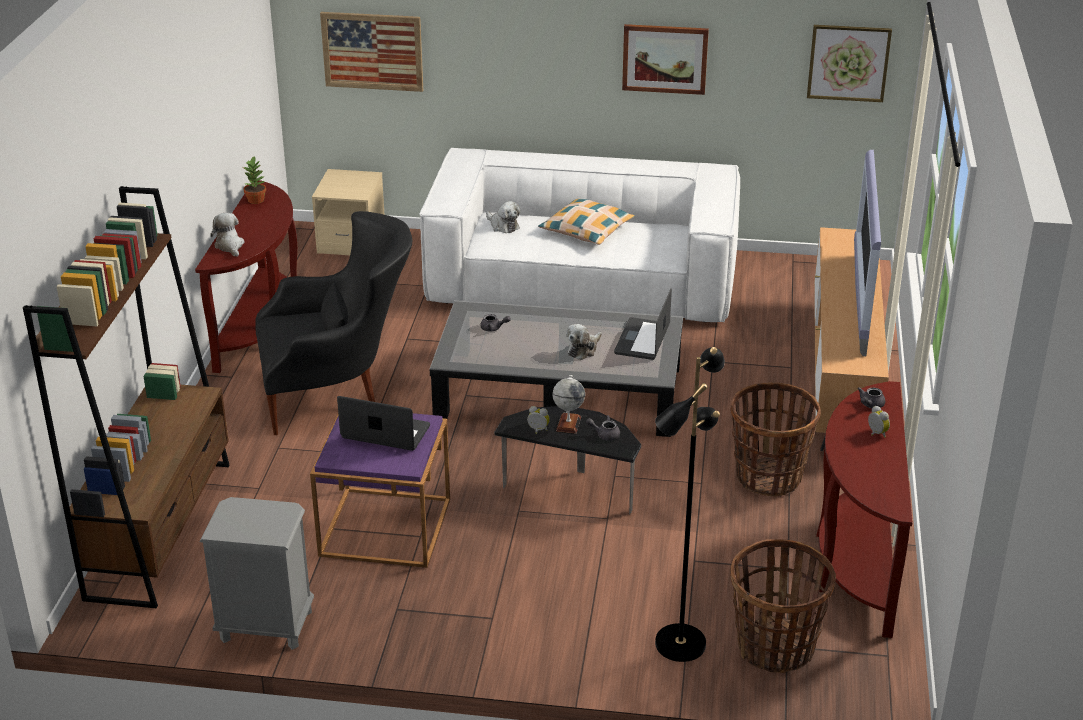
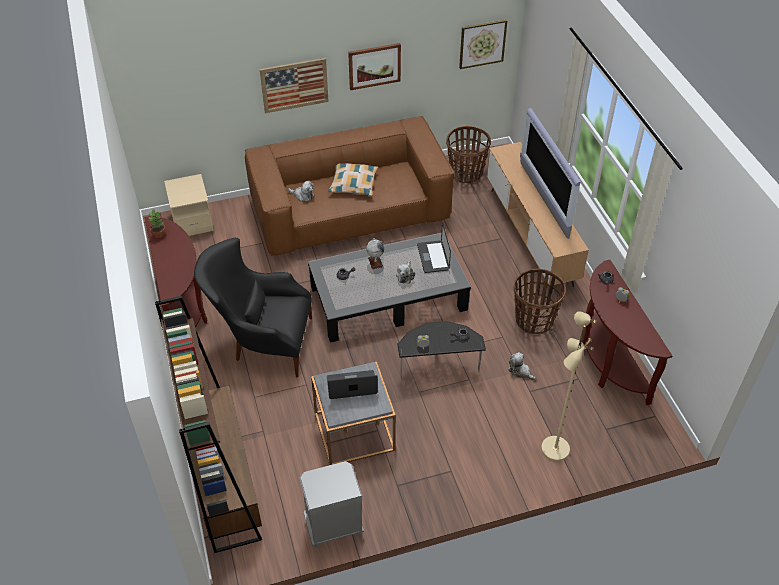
camera: 25 degrees left, 15 degrees up
(230, 246) = (170, 278): plush toy -> plush toy (520, 371)
(338, 392) = (262, 342): black armchair -> black armchair turned 135 degrees counterclockwise
(372, 51) = (185, 104): picture -> picture (294, 85)
(385, 527) = (354, 431): purple side table -> grey side table
(568, 424) = (436, 336): globe -> globe (375, 262)
(583, 279) = (350, 209): white sofa -> brown sofa
(679, 643) = (554, 448): black floor lamp -> beige floor lamp
(775, 648) = (601, 433): basket -> basket (466, 173)

